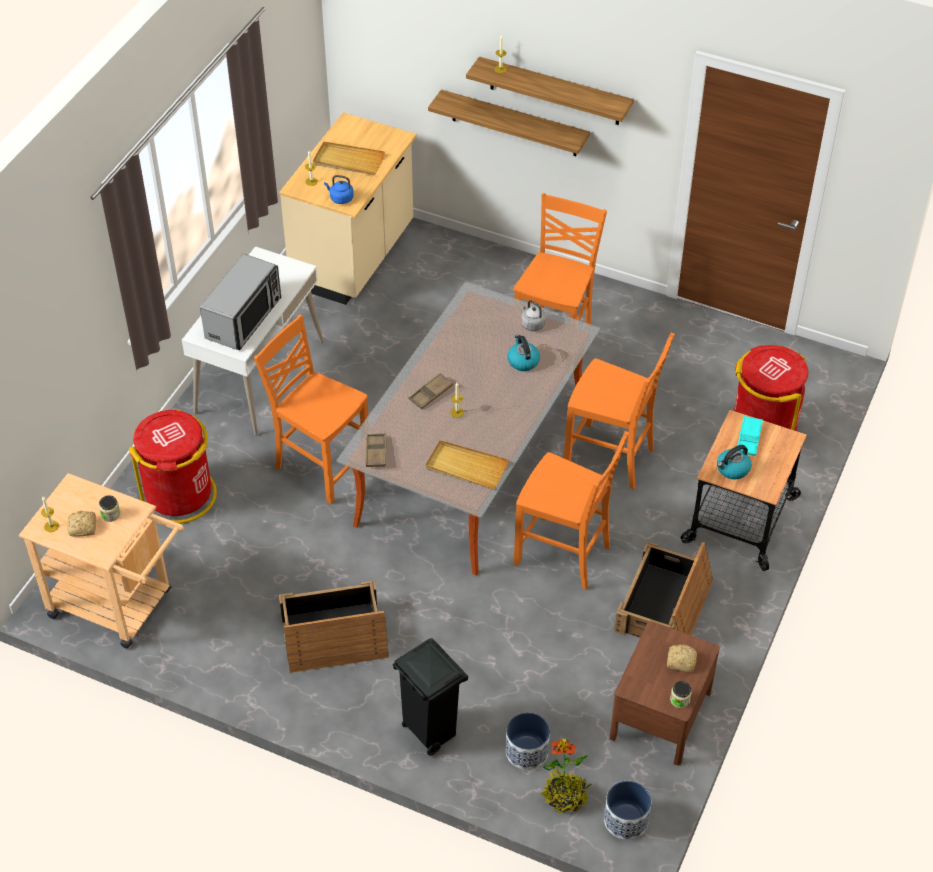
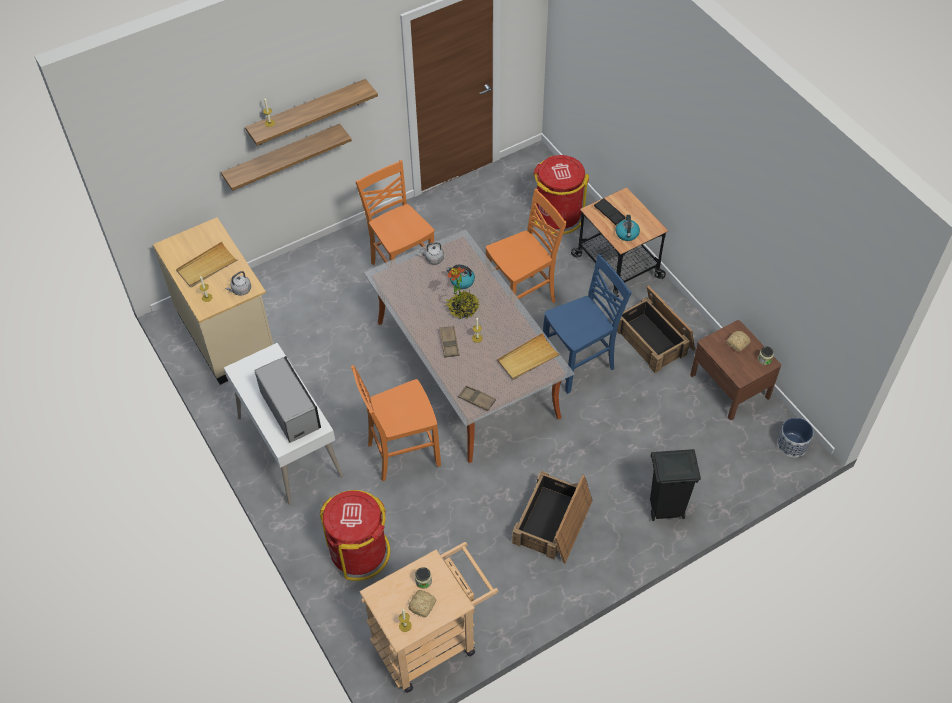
camera: 55 degrees left, 5 degrees up
(340, 198) = (240, 290): blue kettle -> grey kettle
(526, 752) = (713, 466): planter -> none
(564, 555) = (579, 364): orange chair -> blue chair
(565, 796) = (757, 465): potted plant -> potted plant (463, 308)
(749, 438) = (609, 213): turquoise tray -> black tray

